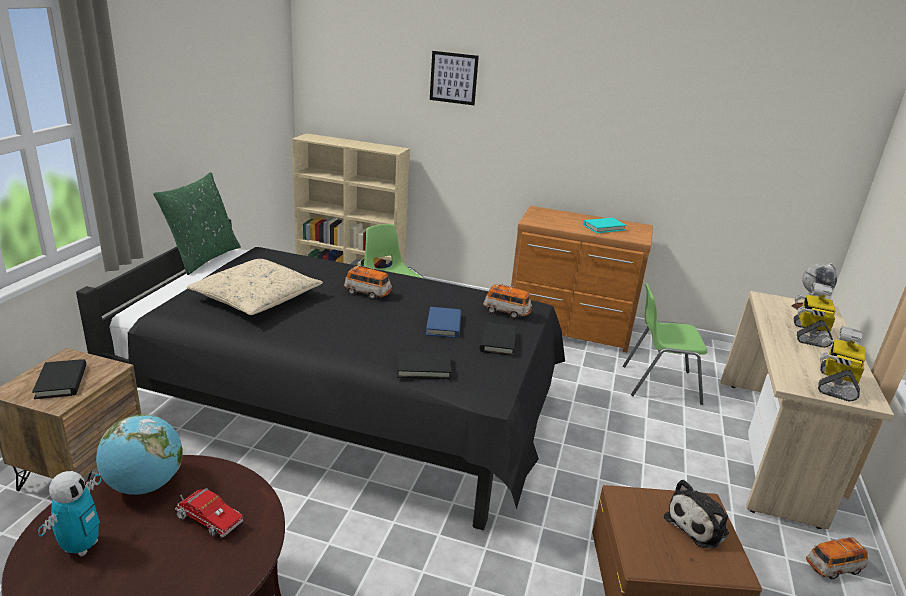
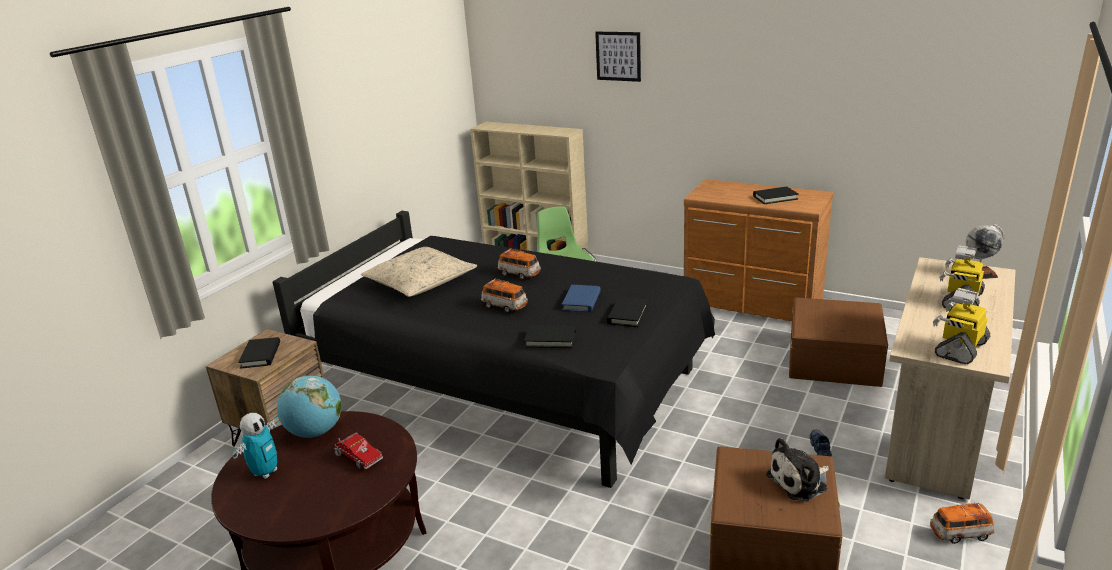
camera: 15 degrees right, 0 degrees up
(203, 258) = (382, 248): green pillow -> none
(506, 312) = (646, 287): toy car -> toy car (505, 306)
(603, 227) = (775, 197): turquoise book -> black book
(659, 383) = (834, 359): green chair -> brown storage box
(677, 478) = (820, 448): none -> shoe

